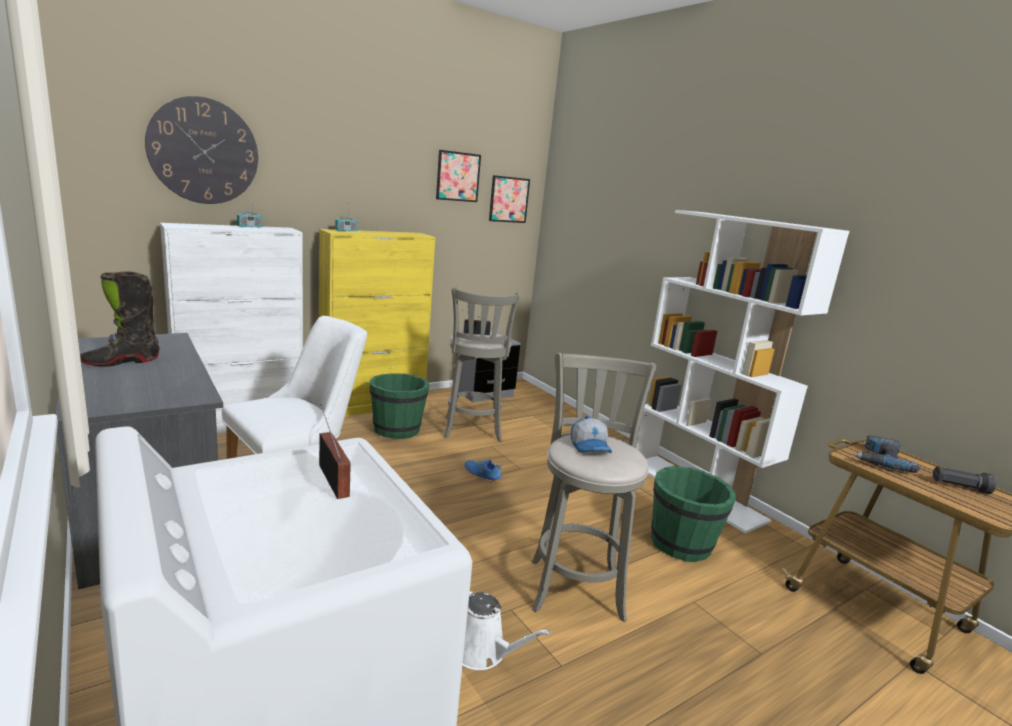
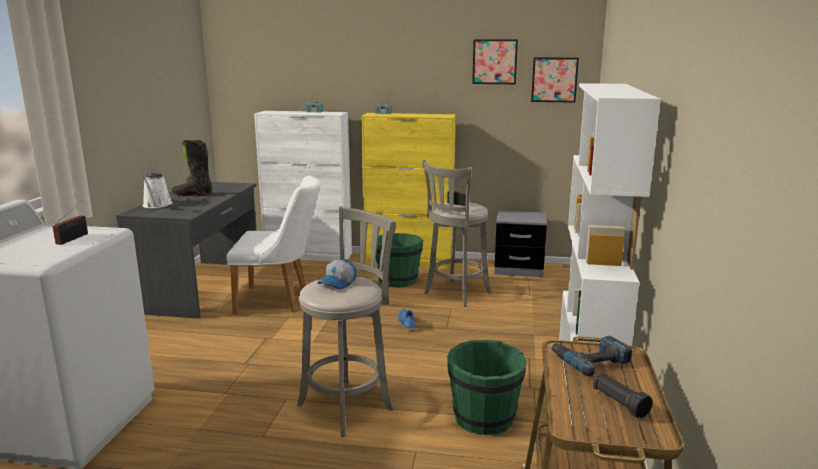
camera: 45 degrees right, 0 degrees up
(203, 151) = (291, 61): wall clock -> none
(483, 652) = (236, 409): white watering can -> white watering can (157, 205)

